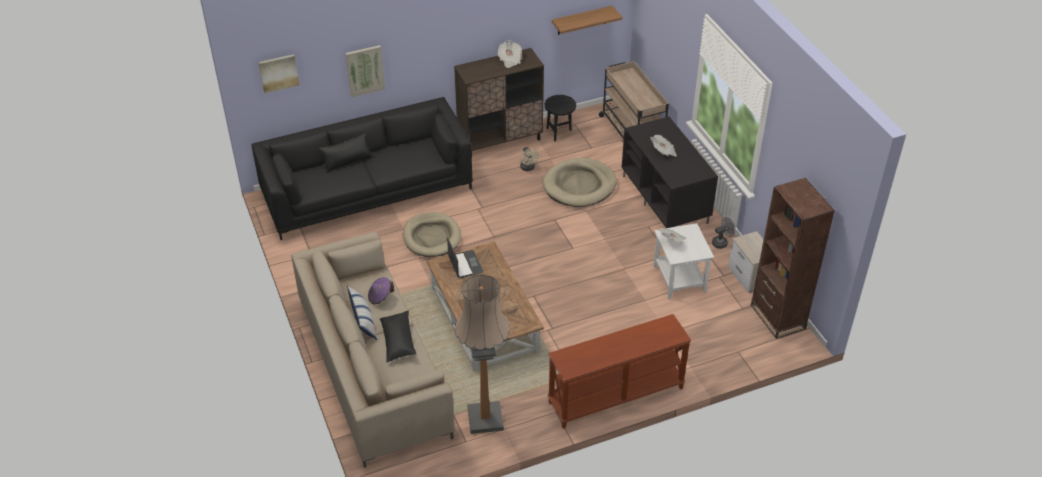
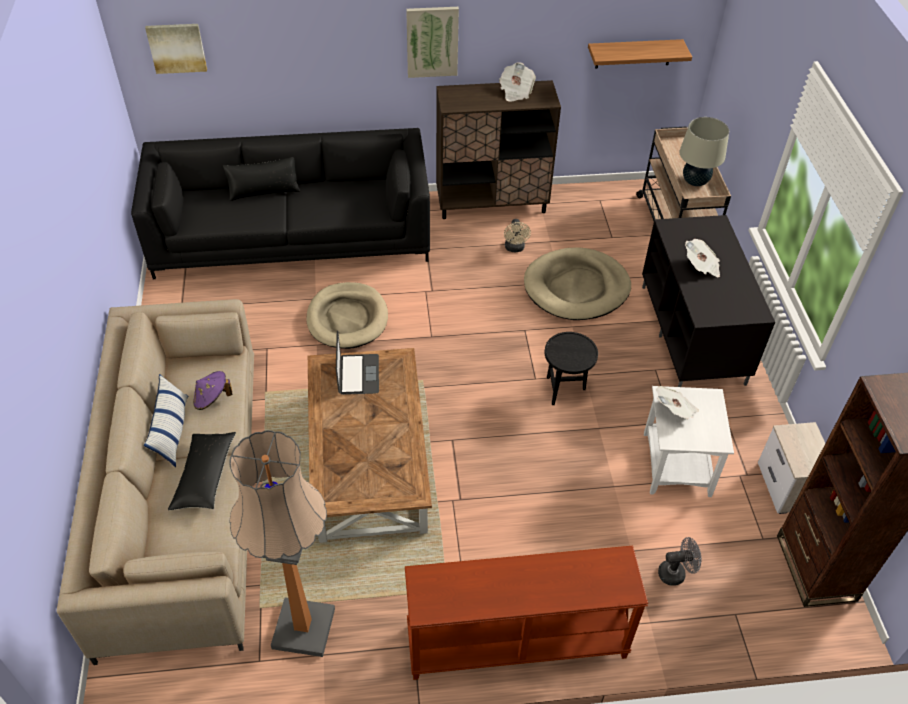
camera: 15 degrees right, 5 degrees up
(365, 70) = (305, 68): picture -> picture (432, 41)
(559, 132) = (575, 208): black side table -> black side table (565, 390)
(642, 98) = (695, 181): none -> beige table lamp
(722, 242) = (758, 420): grey fan -> grey fan (676, 573)

